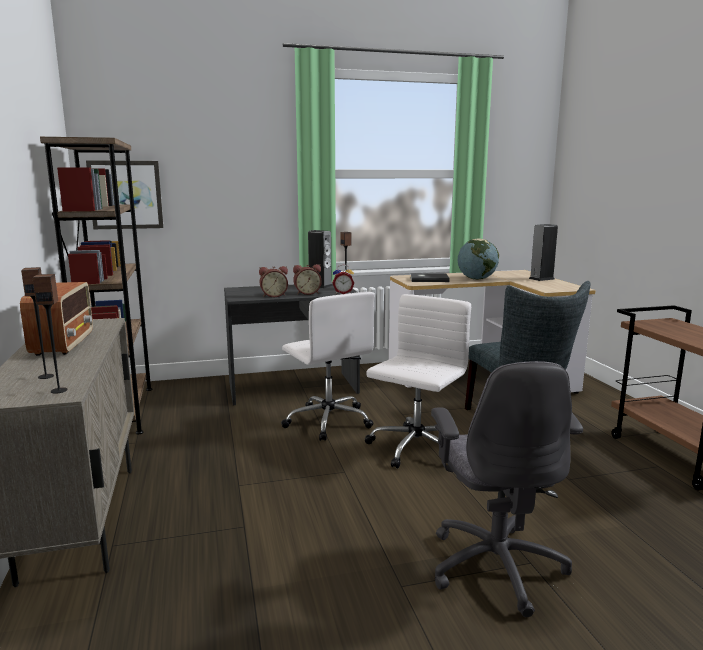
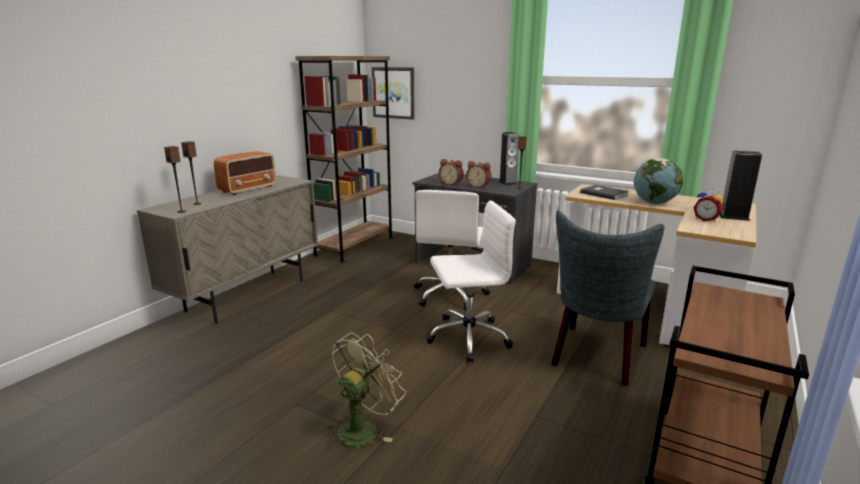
camera: 45 degrees right, 5 degrees up
(343, 293) = (504, 191): alarm clock -> alarm clock (706, 219)
(496, 565) = (362, 428): grey office chair -> green fan

